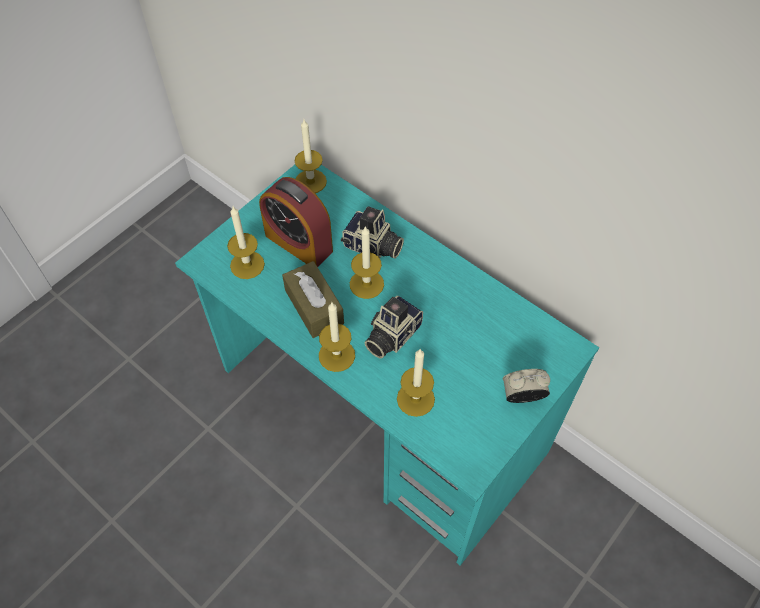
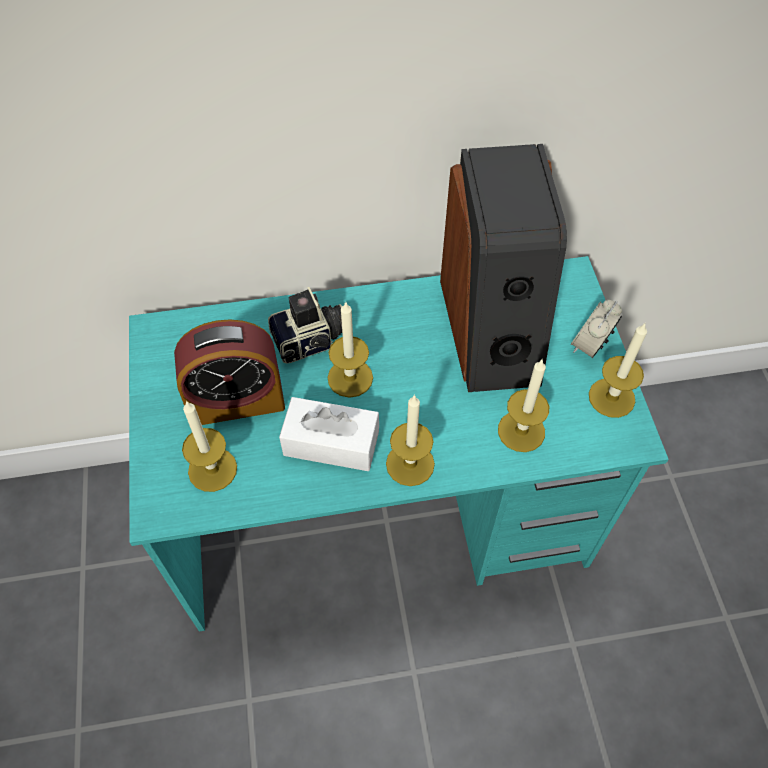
camera: 50 degrees left, 0 degrees up
(310, 181) = (169, 336): candle -> candle (611, 397)
(314, 307) = (331, 443): brown tissue box -> white tissue box
(391, 335) = (431, 400): camera -> none
(478, 332) = (492, 329): none -> speaker

